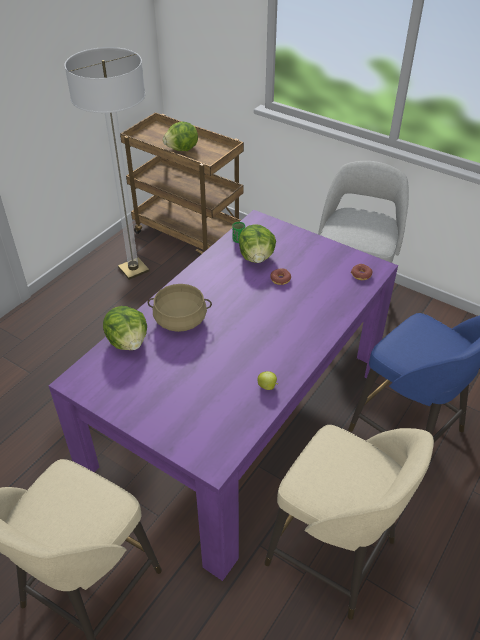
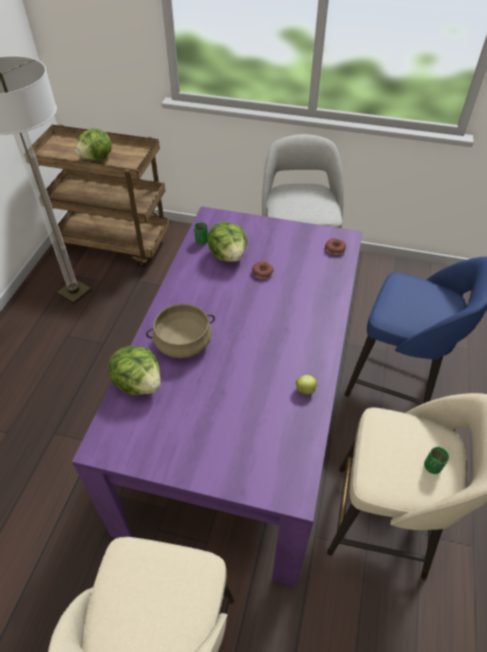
camera: 20 degrees left, 5 degrees up
(361, 489) = (432, 466): none -> green cup

